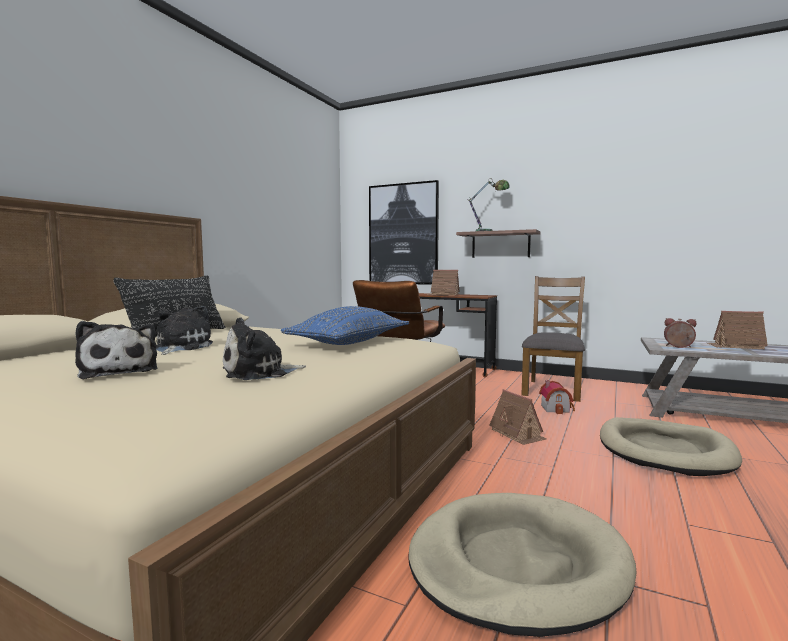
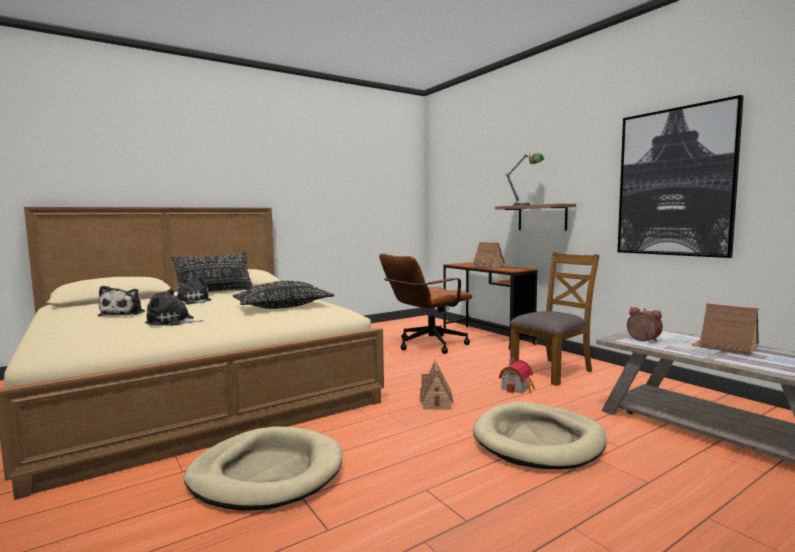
camera: 30 degrees right, 0 degrees up
(349, 342) = (283, 307): blue pillow -> black pillow
(403, 234) = (467, 207): picture -> picture (674, 182)

